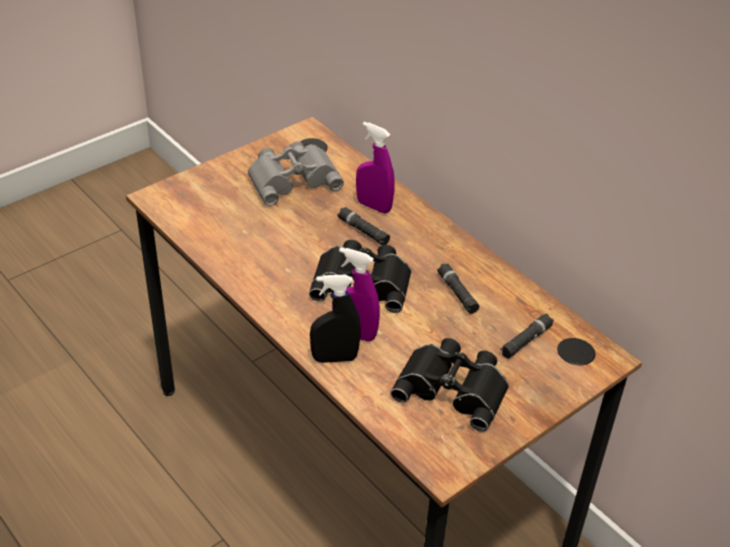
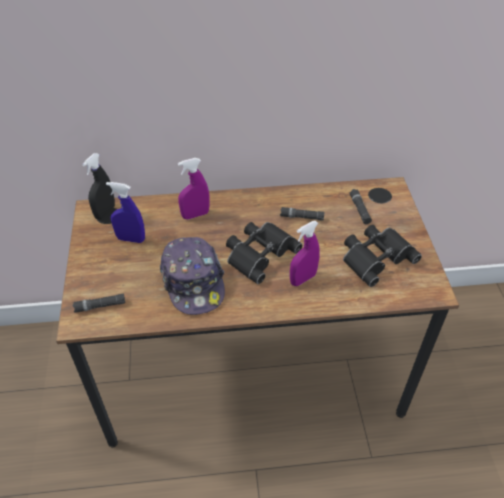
camera: 55 degrees left, 5 degrees up
(273, 250) = (193, 282): none -> cap
(292, 178) = (131, 239): grey binoculars -> blue spray bottle
(334, 358) = (317, 298): black spray bottle -> black spray bottle (105, 212)
(363, 231) = (214, 230): black flashlight -> black flashlight (100, 306)

